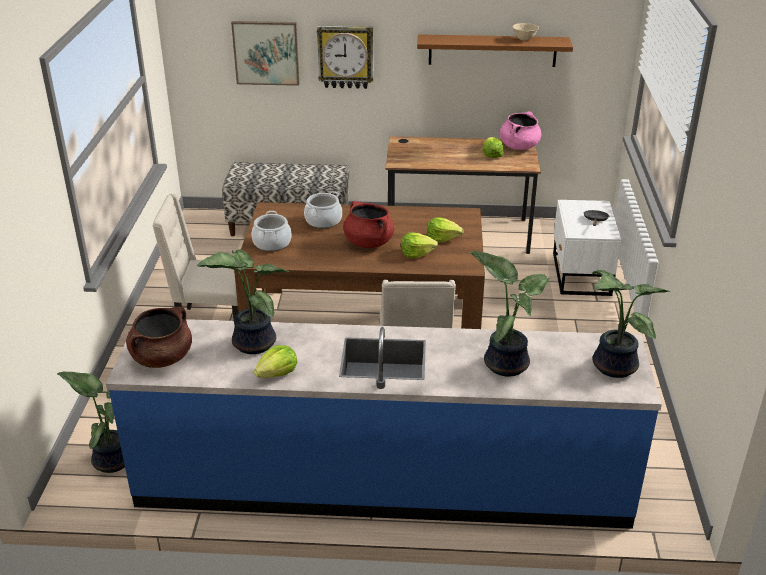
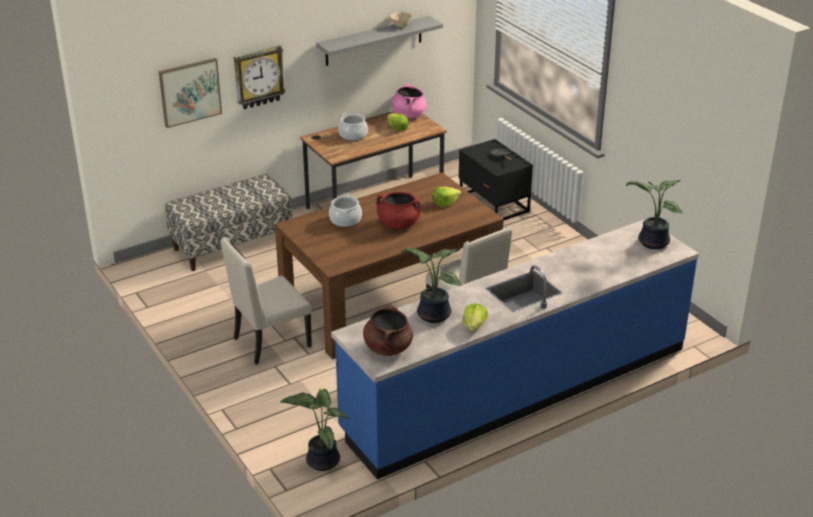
camera: 35 degrees left, 0 degrees up
(272, 243) = (331, 250): cooking pot -> cooking pot (353, 135)
(417, 253) = (441, 220): lettuce -> none
(492, 50) = (374, 41): brown shelf -> grey shelf
(505, 363) = (595, 264): potted plant -> none
(579, 275) = (493, 204): white nightstand -> black nightstand

